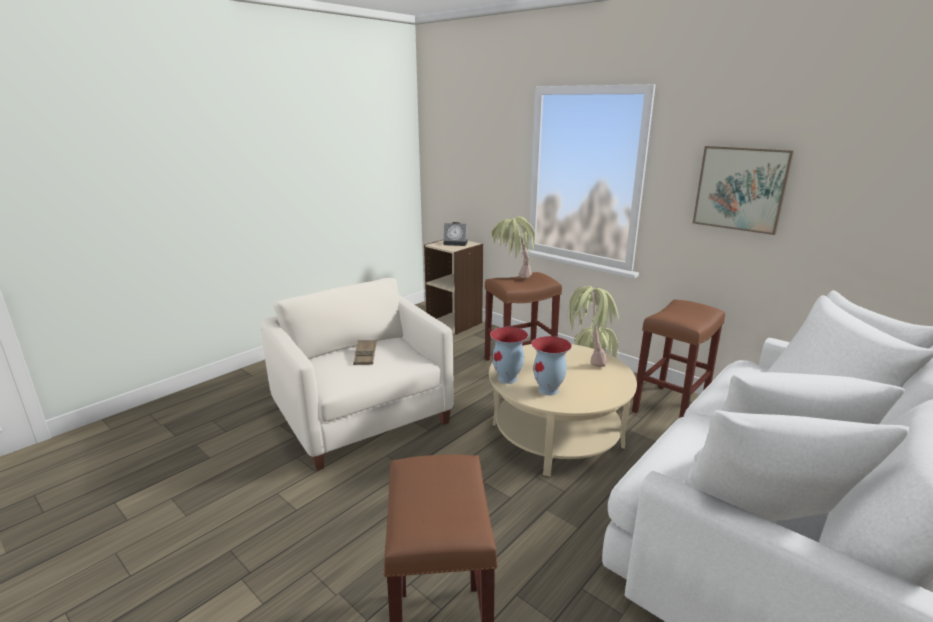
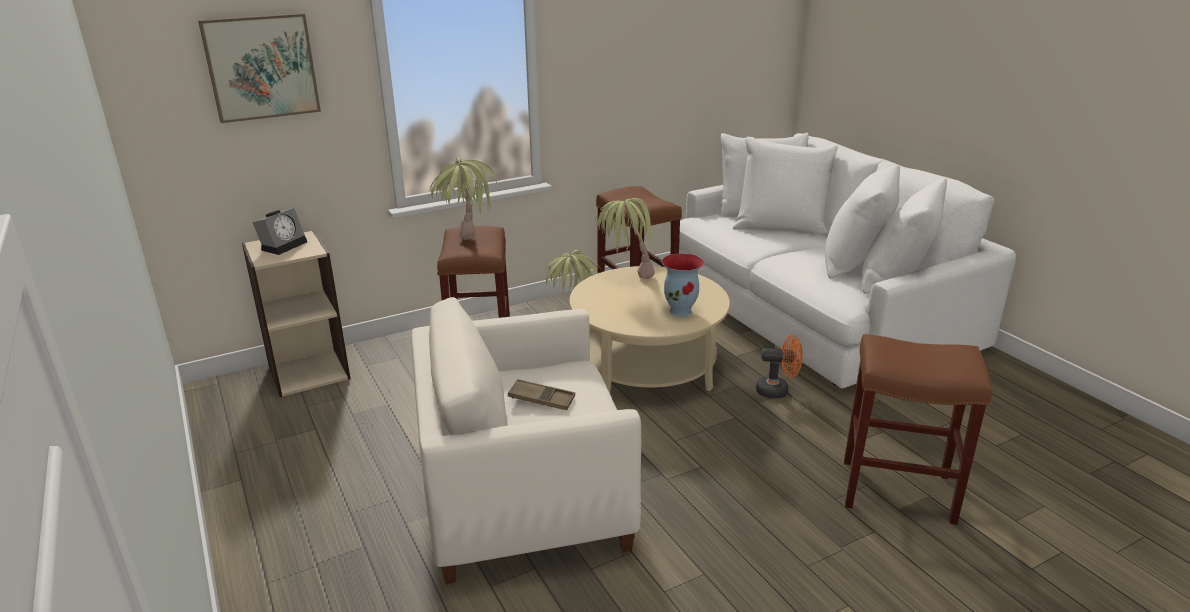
camera: 70 degrees left, 5 degrees up
(508, 379) = (645, 326): vase -> none
(577, 520) = (777, 391): none -> orange fan
(740, 189) = (628, 65): picture -> picture (261, 67)

